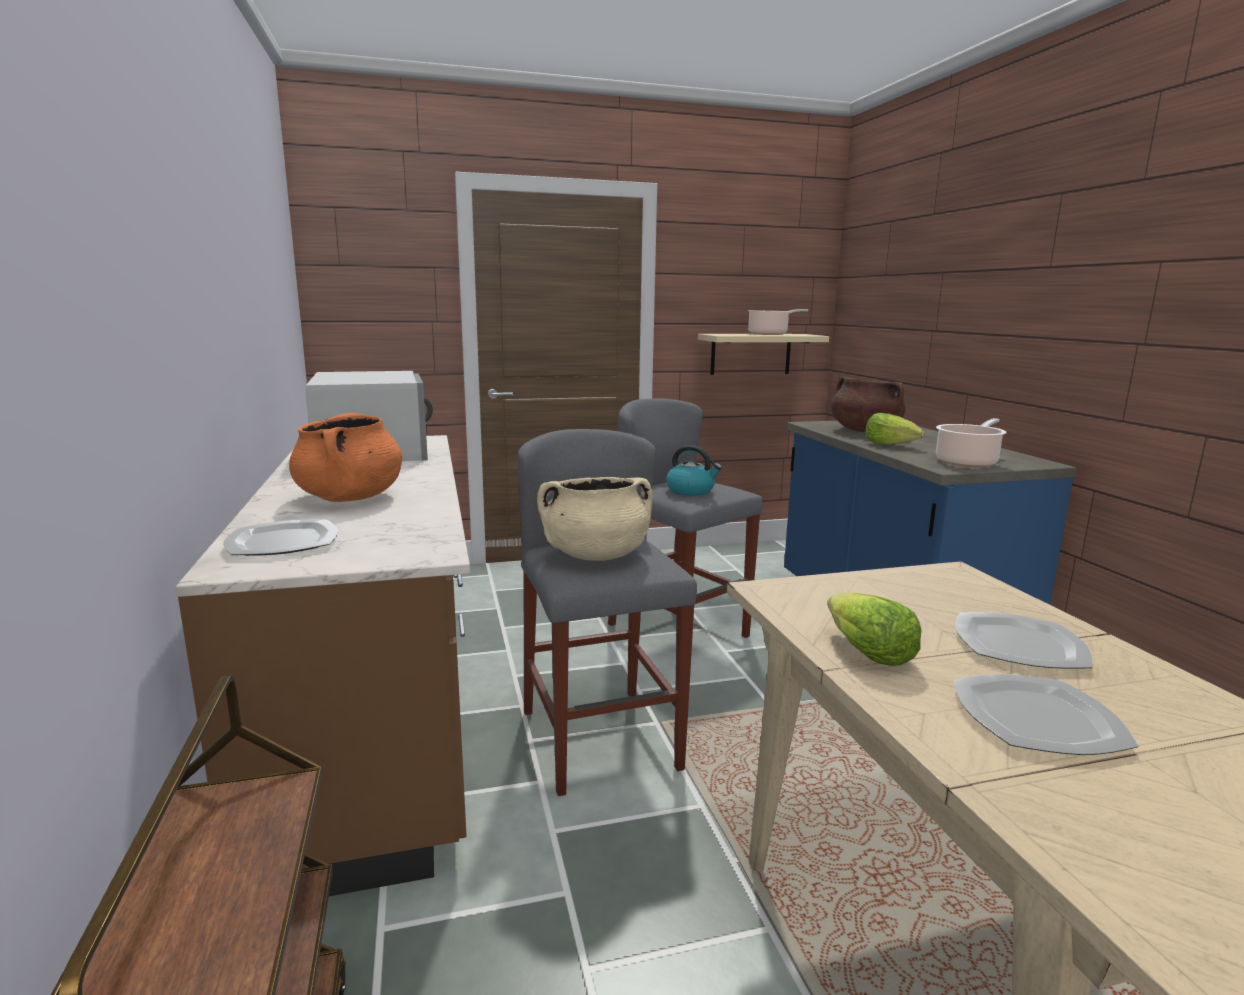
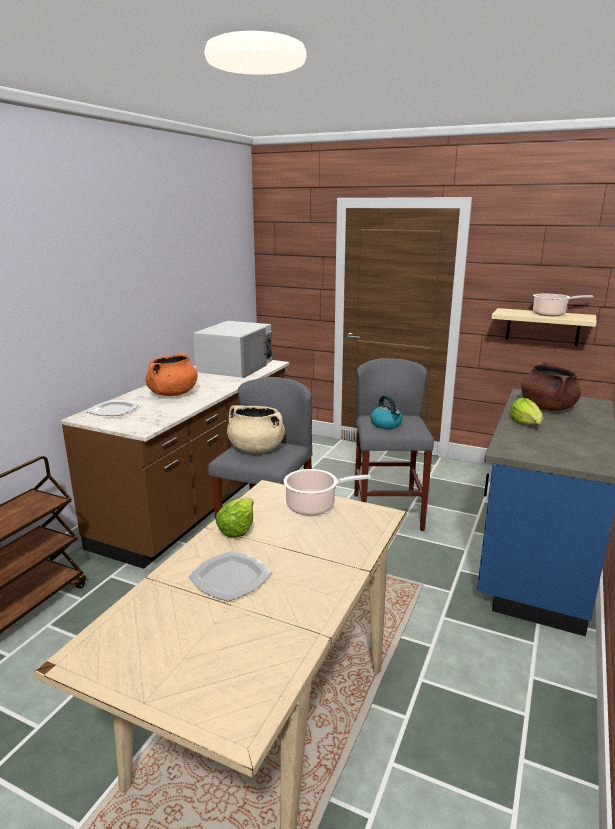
camera: 40 degrees right, 5 degrees up
(967, 462) = (538, 450): cooking pot -> cooking pot (314, 506)
(1019, 644) = (308, 555): plate -> none

